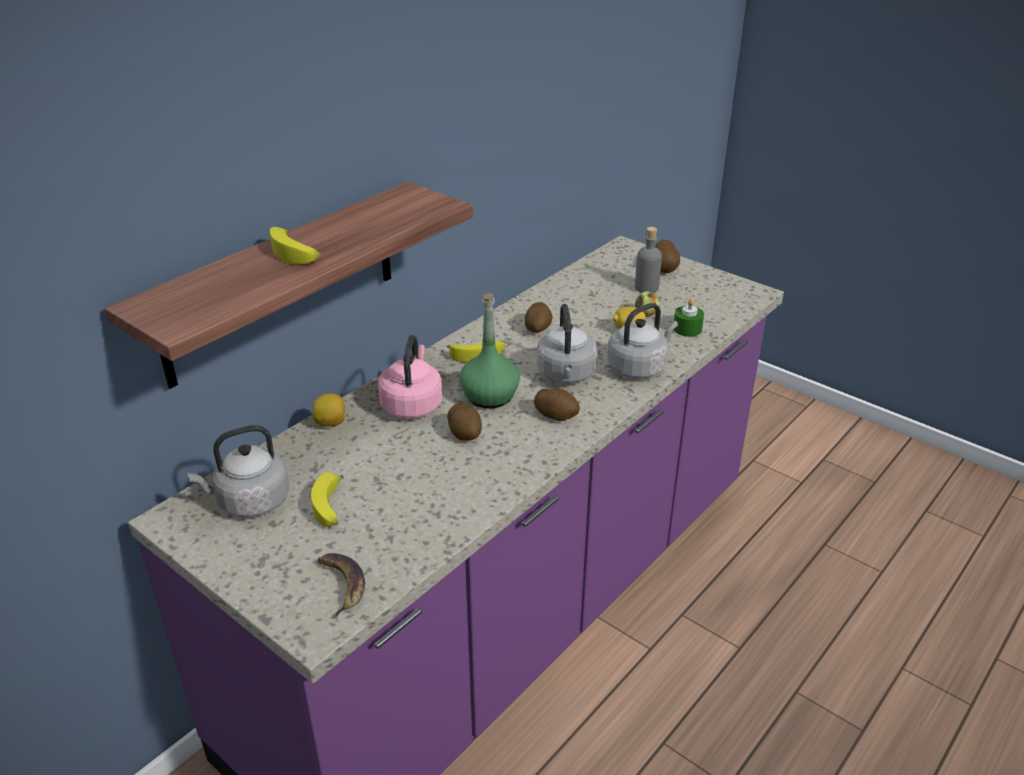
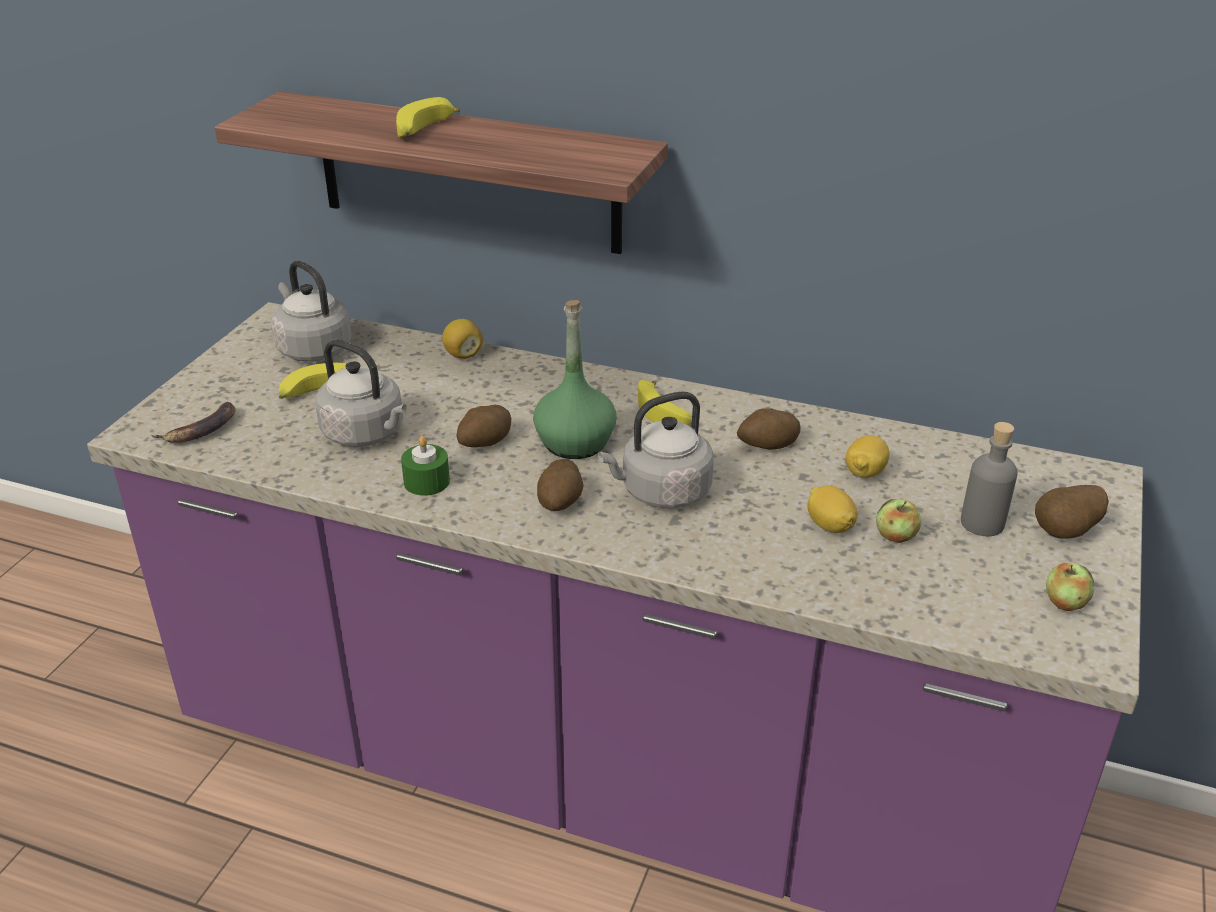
camera: 70 degrees right, 0 degrees up
(412, 404) = (525, 394): pink kettle -> none
(584, 306) = (865, 473): none -> lemon
(639, 367) = (728, 554): grey kettle -> grey kettle (366, 434)
(687, 329) = (884, 587): green candle -> green candle (426, 482)
(717, 287) = (1065, 602): none -> apple

